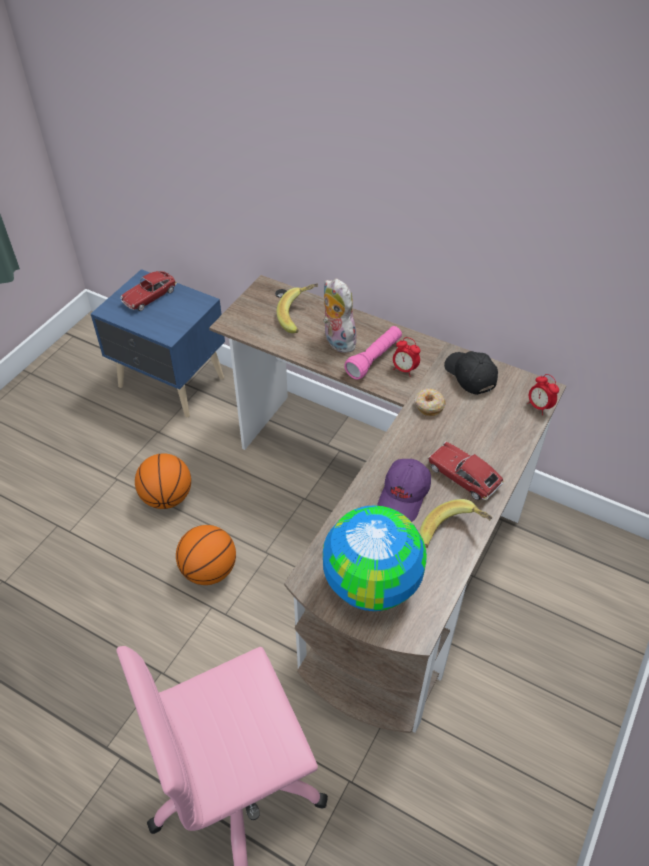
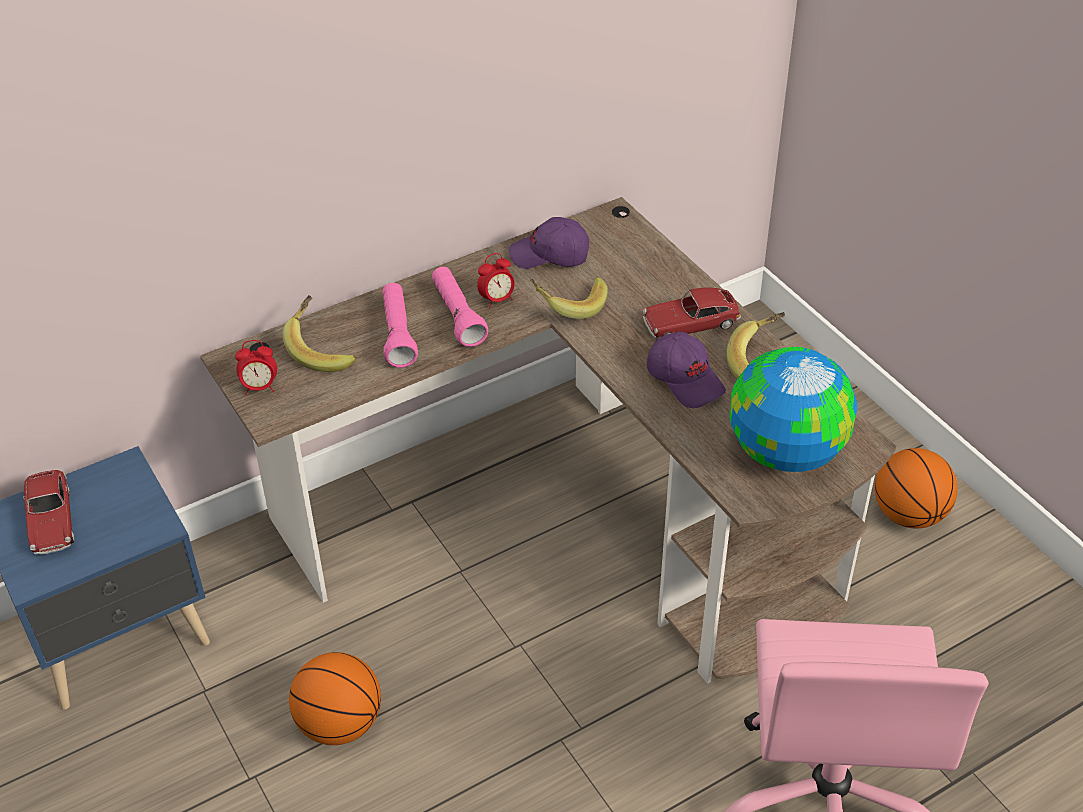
camera: 60 degrees left, 5 degrees down
(209, 570) = (501, 720): basketball -> basketball (909, 514)
(337, 341) = (398, 335): plush toy -> pink flashlight
(428, 405) = (569, 305): donut -> banana
(469, 376) = (550, 256): black cap -> purple cap
(539, 407) = (636, 228): alarm clock -> alarm clock (260, 387)

